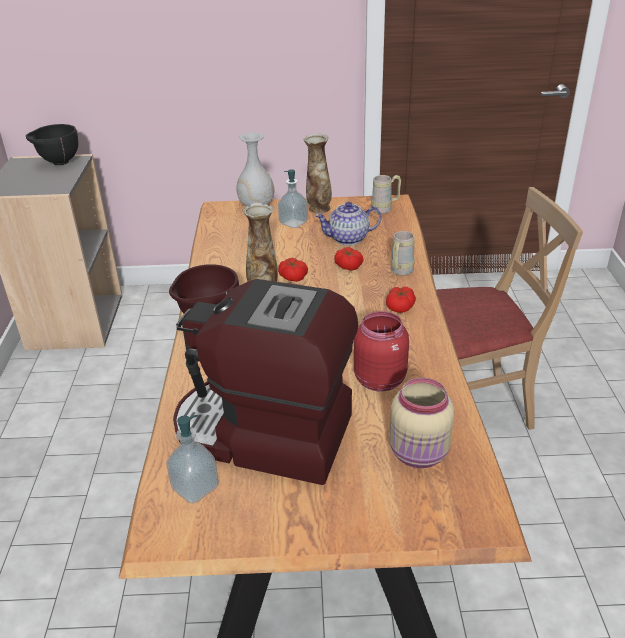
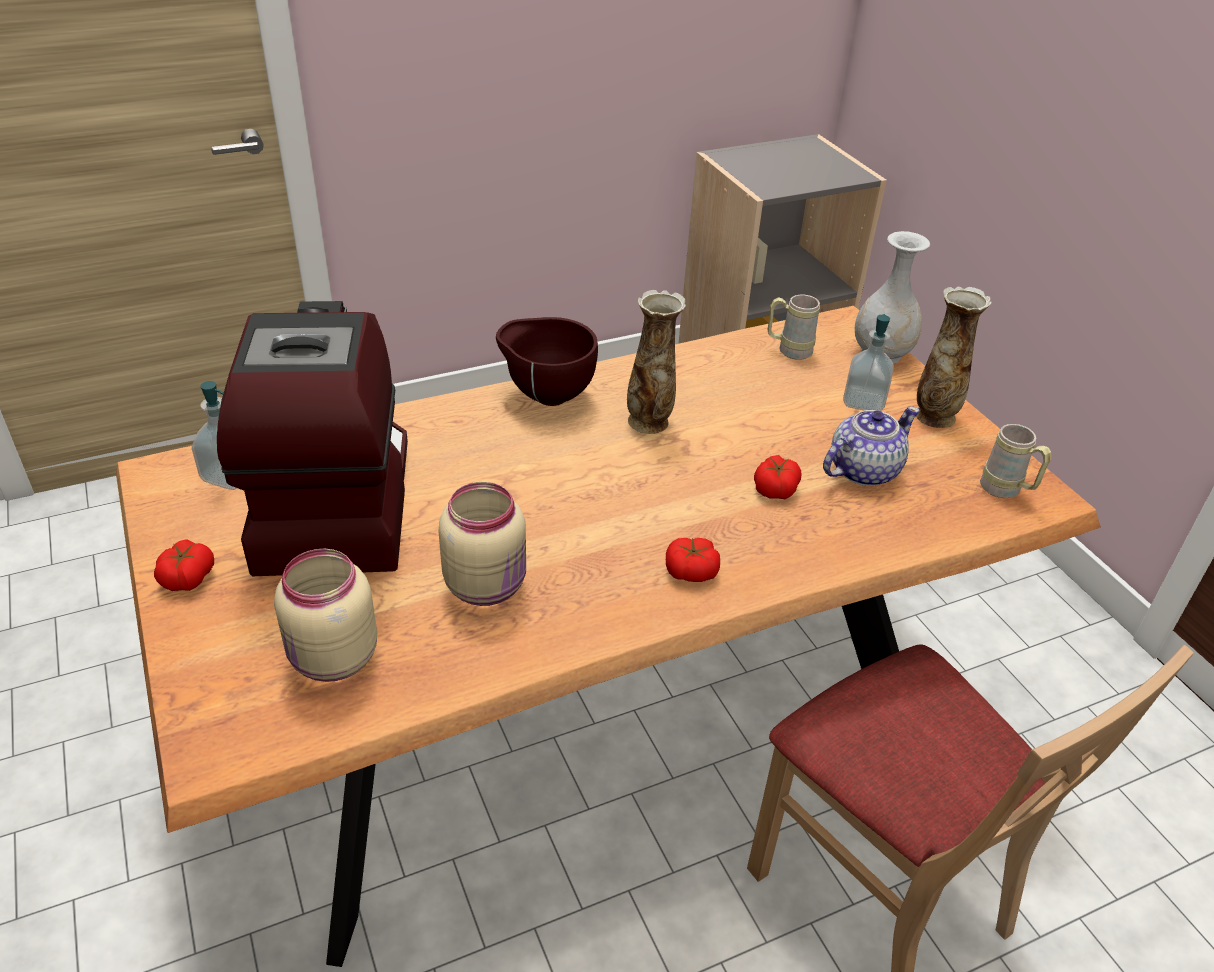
camera: 65 degrees right, 5 degrees up
(58, 163) = (834, 167): black bowl -> none
(293, 277) = (703, 440): tomato -> tomato (187, 577)
(349, 238) = (862, 470): teapot -> teapot turned 90 degrees clockwise
(379, 379) = (488, 585): red jar -> beige jar
(400, 272) = (797, 551): beige mug -> beige mug (788, 350)

